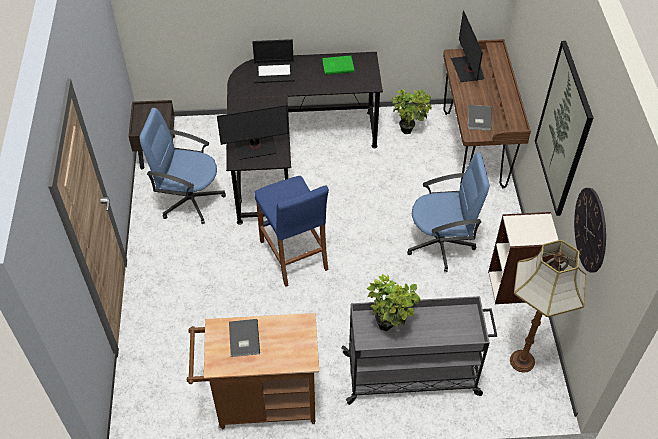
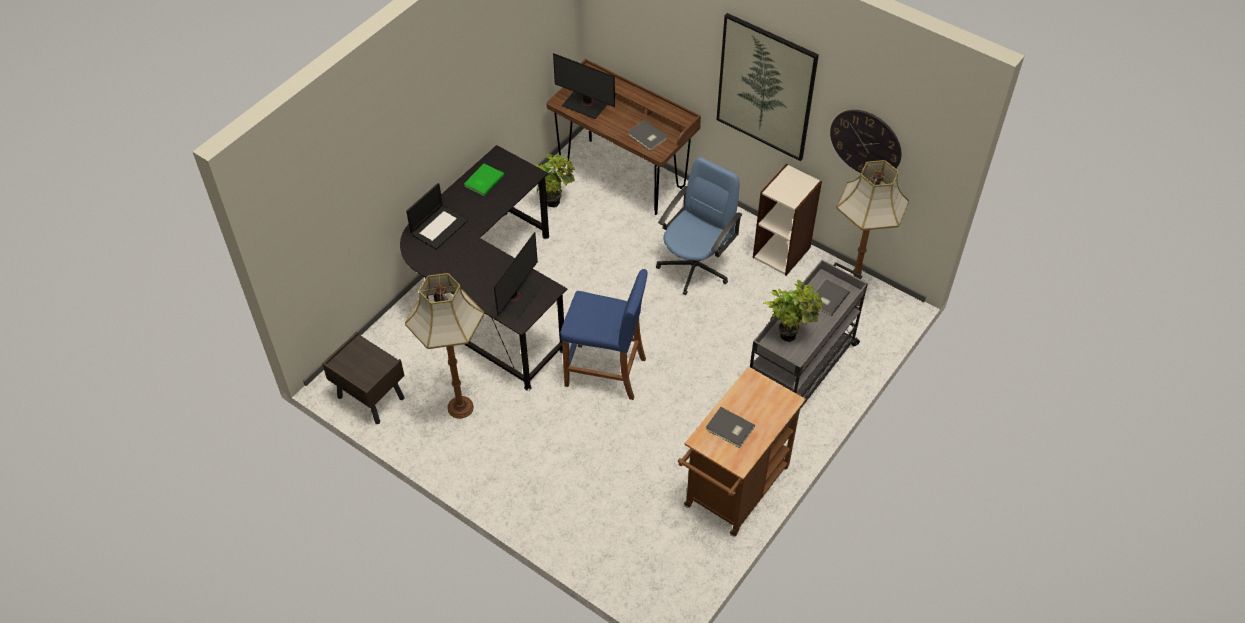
camera: 50 degrees left, 0 degrees up
(190, 199) = (459, 408): blue office chair -> floor lamp
(451, 327) = (827, 298): none -> grey book

